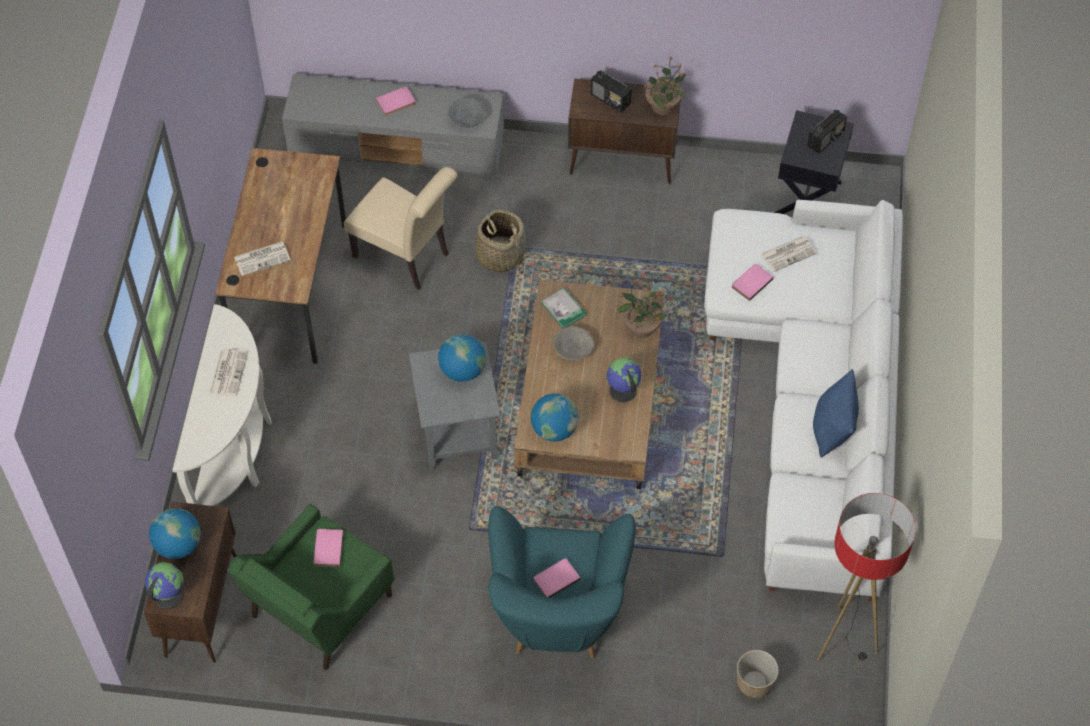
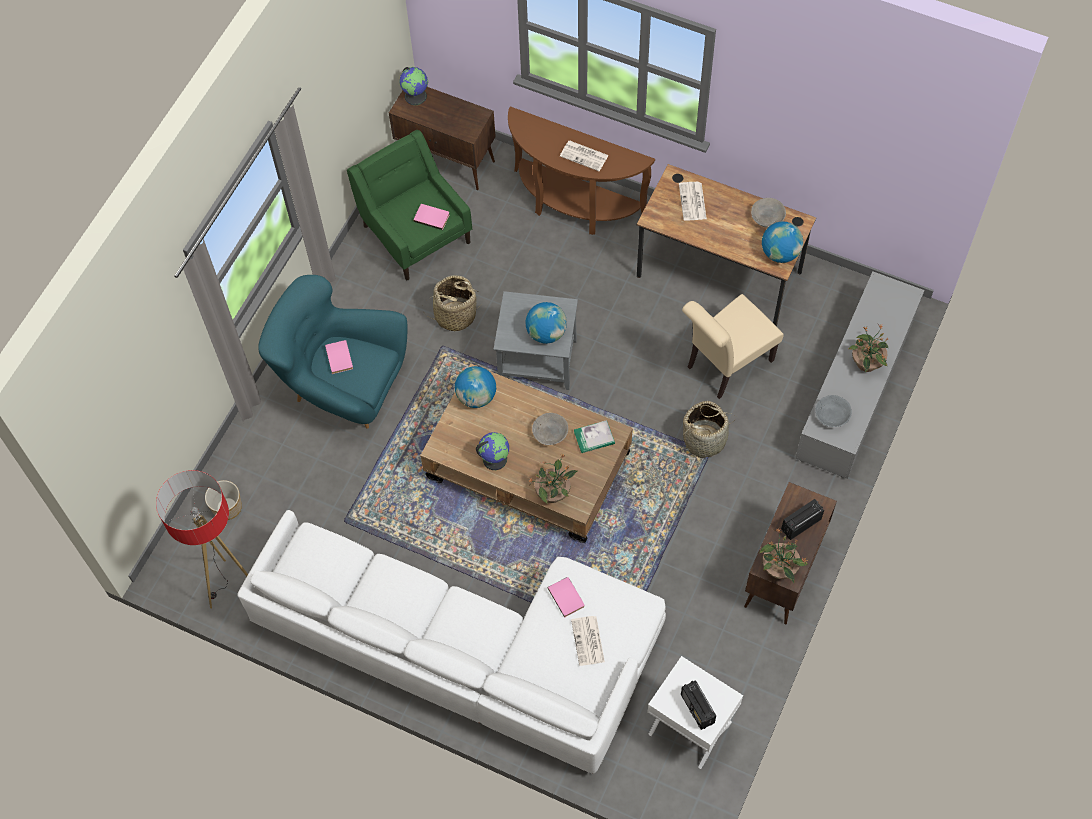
camera: 110 degrees right, 5 degrees up
(178, 545) = (454, 108): globe -> globe (780, 253)
(236, 451) = (573, 206): white console table -> brown console table
(264, 188) = (767, 217): none -> grey bowl
(396, 103) = (866, 363): pink book -> potted plant
(423, 529) = (455, 315): none -> basket
(808, 198) = (689, 729): black side table -> white side table
(832, 429) = (390, 610): blue pillow -> none

